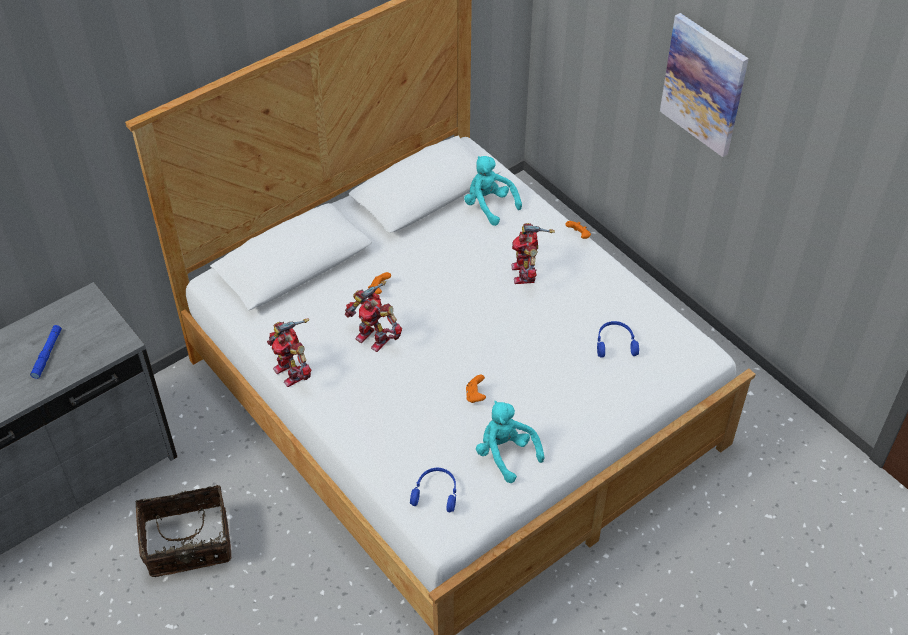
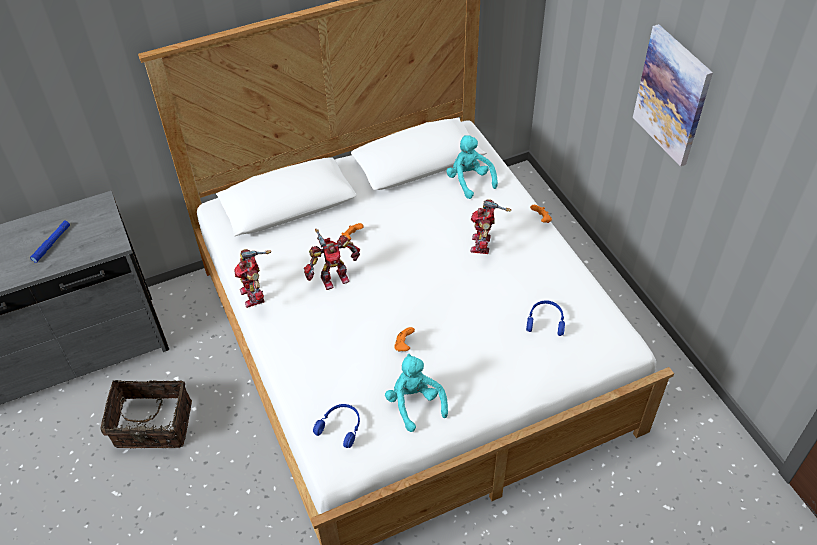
camera: 15 degrees right, 0 degrees up
(374, 337) = (333, 277): toy robot -> toy robot turned 75 degrees counterclockwise

